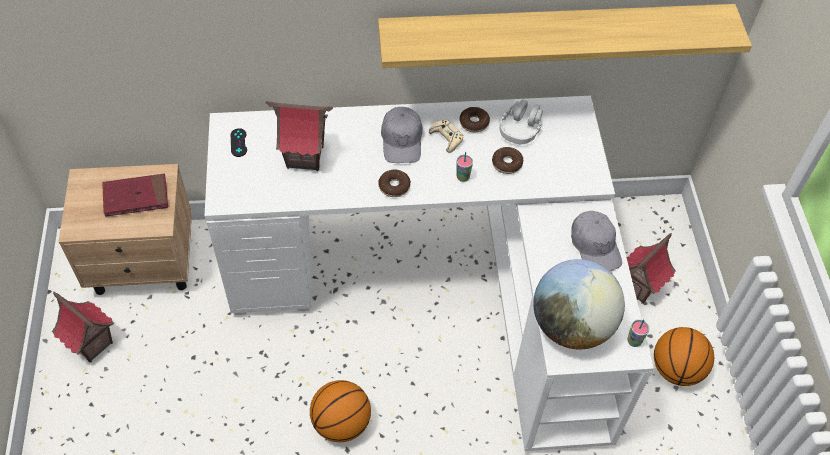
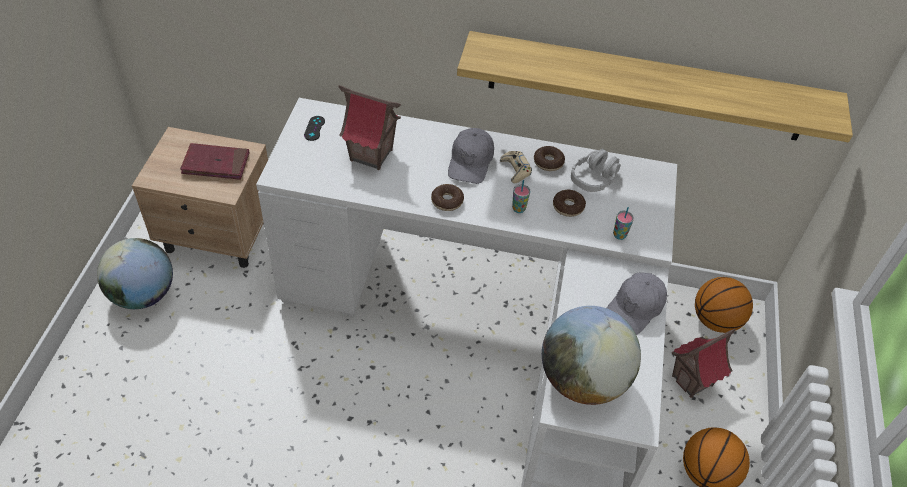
camera: 15 degrees right, 5 degrees down
(91, 344) = (143, 295): toy house -> globe
(342, 423) = (345, 431): basketball -> basketball (716, 320)
(595, 246) = (635, 308): grey cap -> grey cap turned 45 degrees clockwise
(634, 341) = (645, 413): cup -> cup (619, 235)

